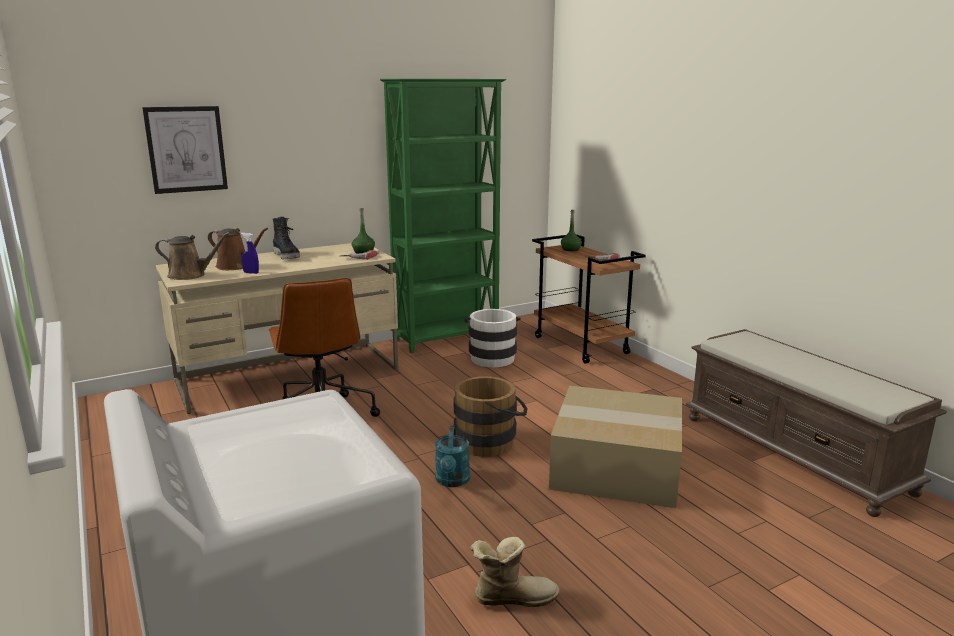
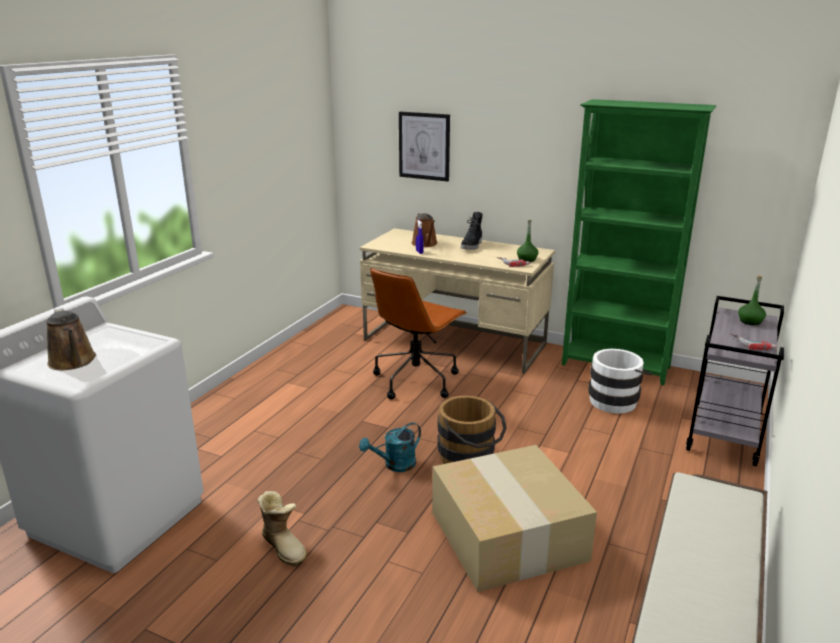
camera: 55 degrees right, 5 degrees up
(190, 275) = (388, 242): brown watering can -> brown watering can (73, 362)
(582, 345) = (725, 433): brown cart -> grey cart

